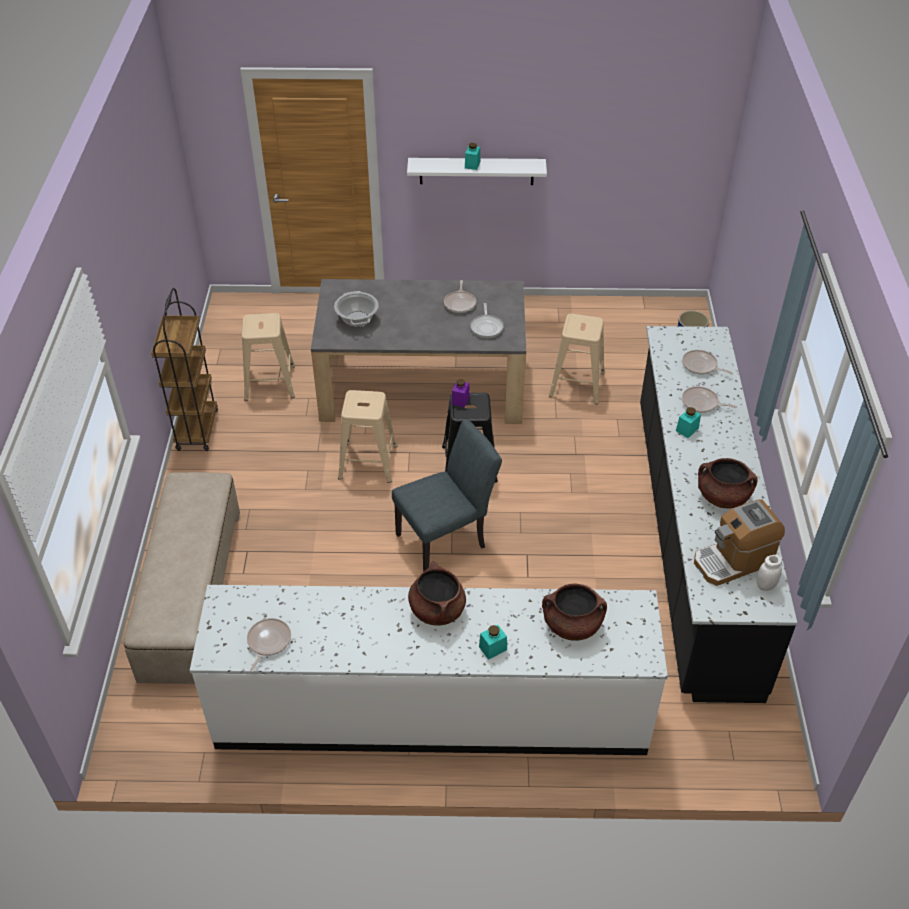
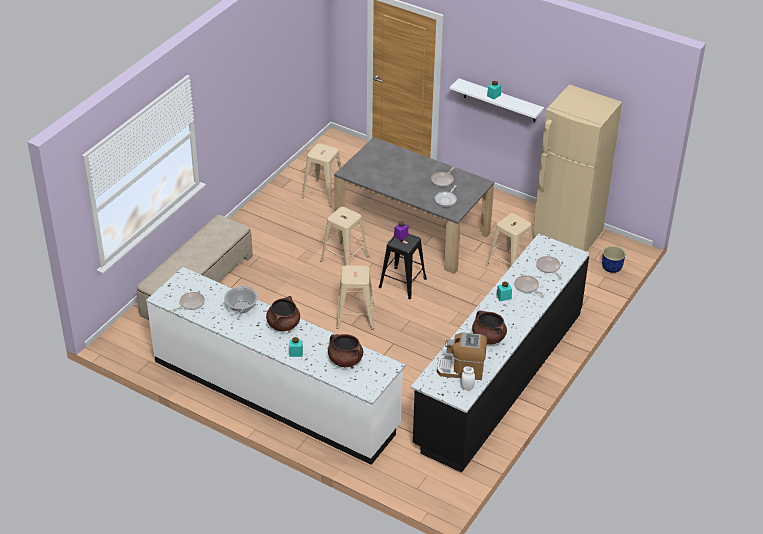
camera: 30 degrees right, 5 degrees down
(197, 431) = (262, 204): brown cart -> none
(357, 319) = (374, 167): cooking pot -> cooking pot (241, 307)
(447, 538) = (355, 316): grey chair -> beige stool
(607, 319) = (567, 234): none -> beige fridge

